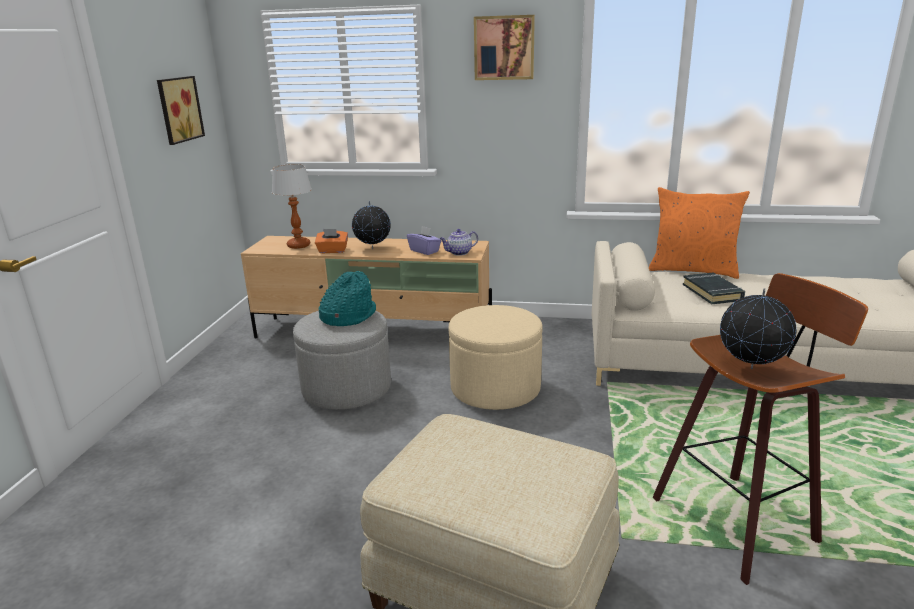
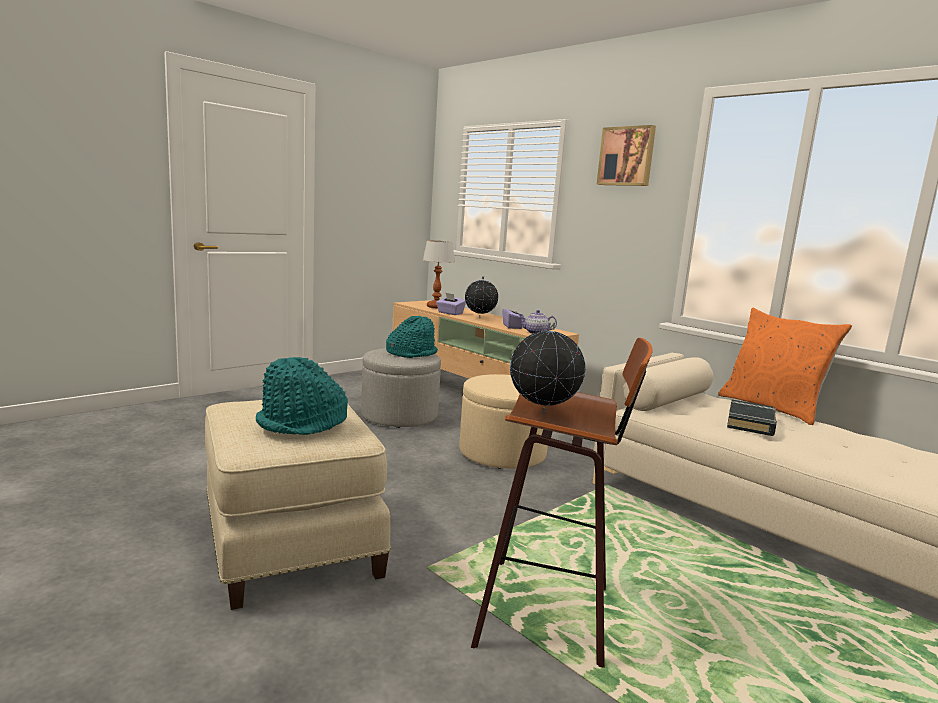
camera: 35 degrees right, 10 degrees down
(178, 109) = (382, 189): picture -> none
(332, 251) = (450, 313): orange tissue box -> purple tissue box
(527, 469) = (302, 424): none -> turquoise hat

